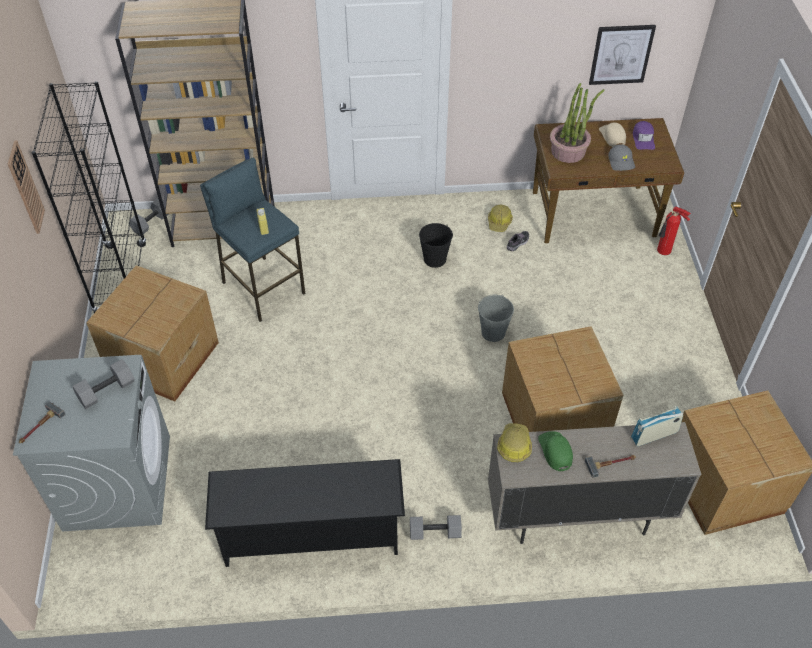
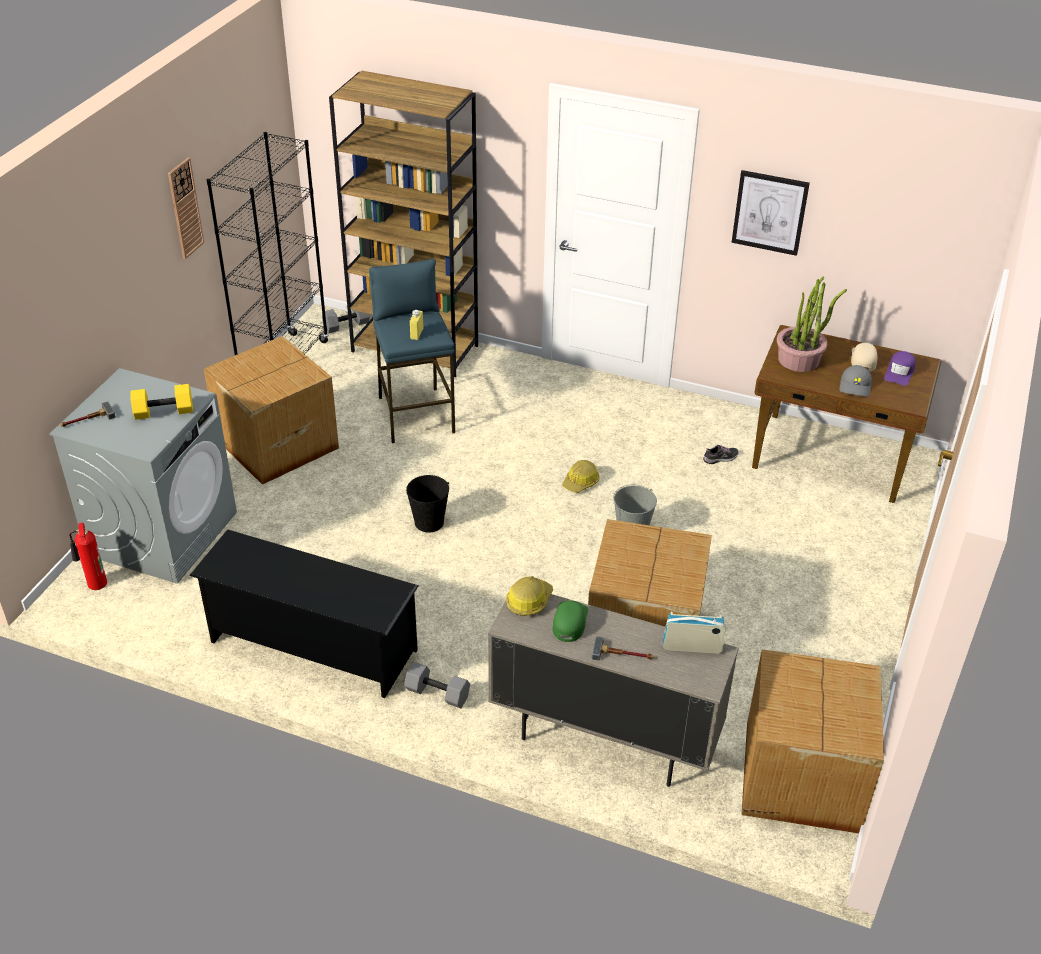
camera: 25 degrees right, 10 degrees down
(106, 390) = (164, 411): grey dumbbell -> yellow dumbbell
(434, 259) = (615, 444): black bucket -> black bucket (429, 522)
(499, 222) = (713, 432): hard hat -> hard hat (581, 482)
(621, 54) = (891, 261): picture -> picture (769, 212)
(664, 251) = (893, 520): fire extinguisher -> fire extinguisher (95, 585)

